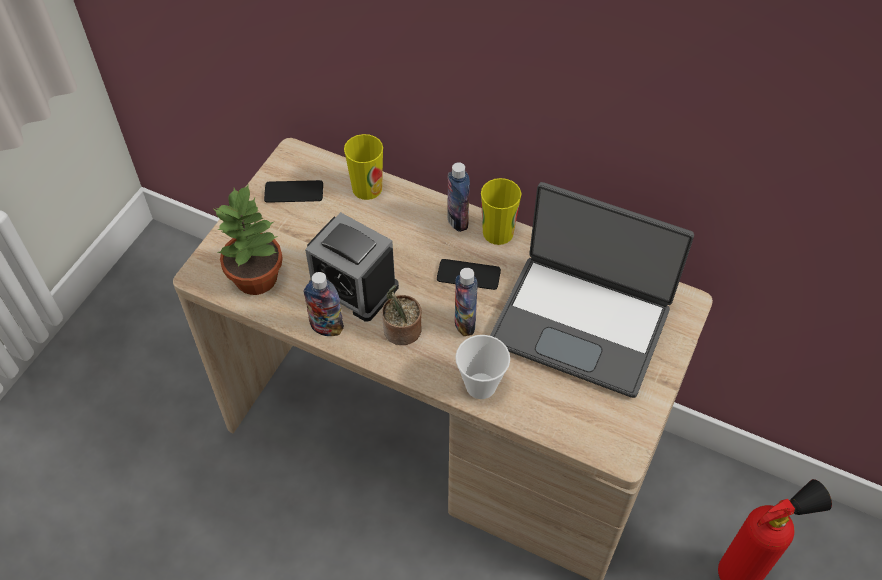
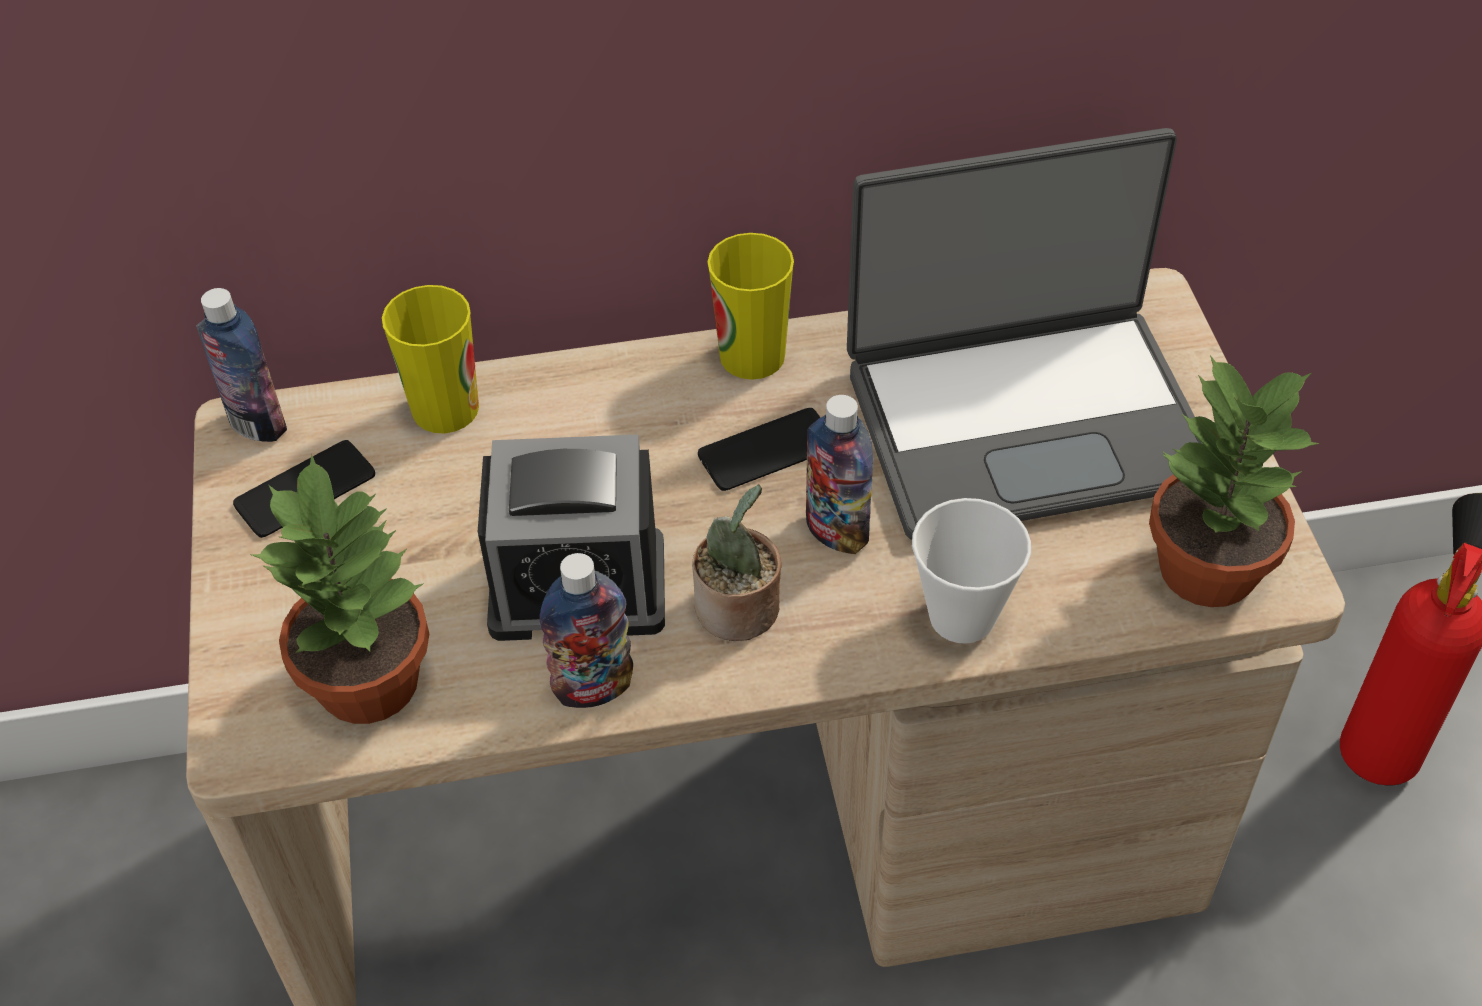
camera: 35 degrees left, 5 degrees down
(457, 220) = (663, 374): bottle -> bottle (257, 424)
(594, 428) = (1204, 568): none -> potted plant

